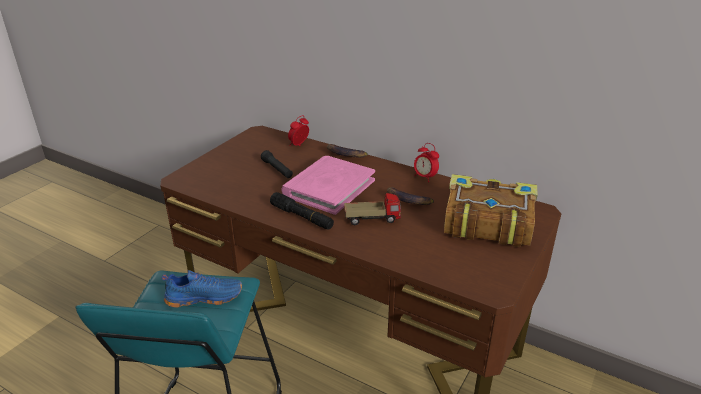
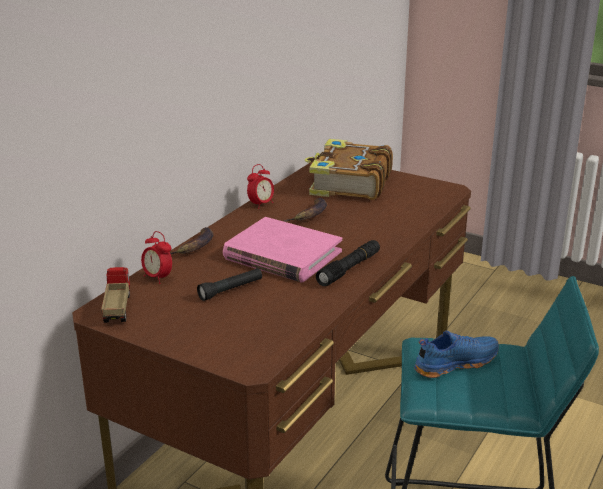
camera: 90 degrees left, 5 degrees down
(204, 297) = (454, 363): blue shoe -> blue shoe turned 75 degrees clockwise
(372, 219) = (350, 232): toy truck -> toy truck (117, 308)

